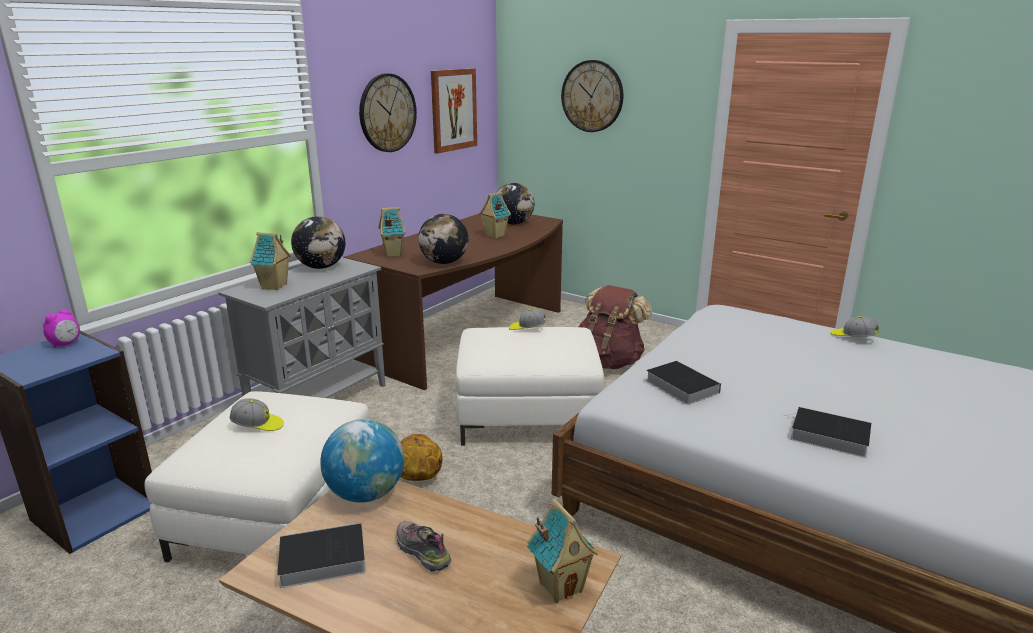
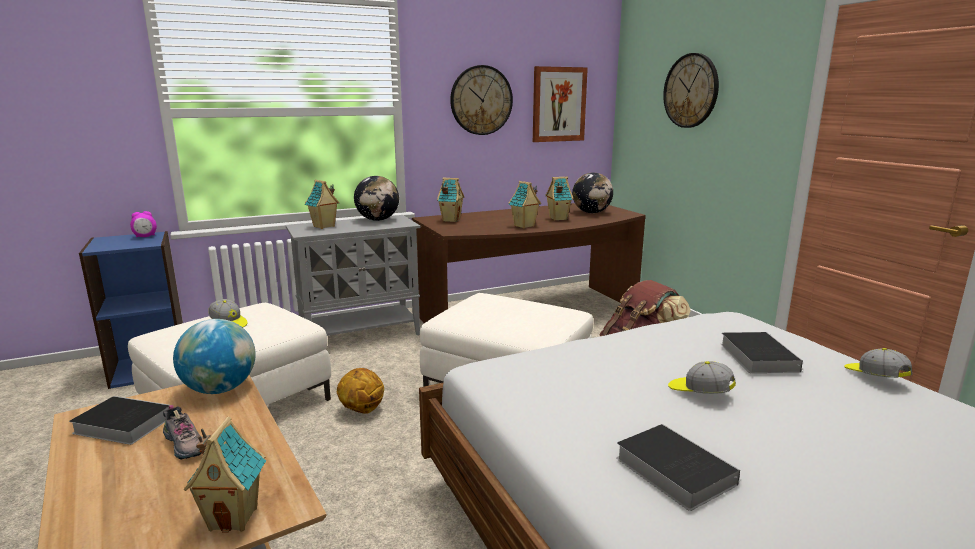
camera: 30 degrees right, 5 degrees down
(420, 552) = (186, 445): shoe -> shoe turned 150 degrees clockwise
(444, 262) = (479, 230): globe -> none
(478, 250) = (524, 226): none -> toy house
(527, 328) = (526, 301): cap -> cap (699, 392)
(679, 386) = (566, 371): book -> book (756, 356)

